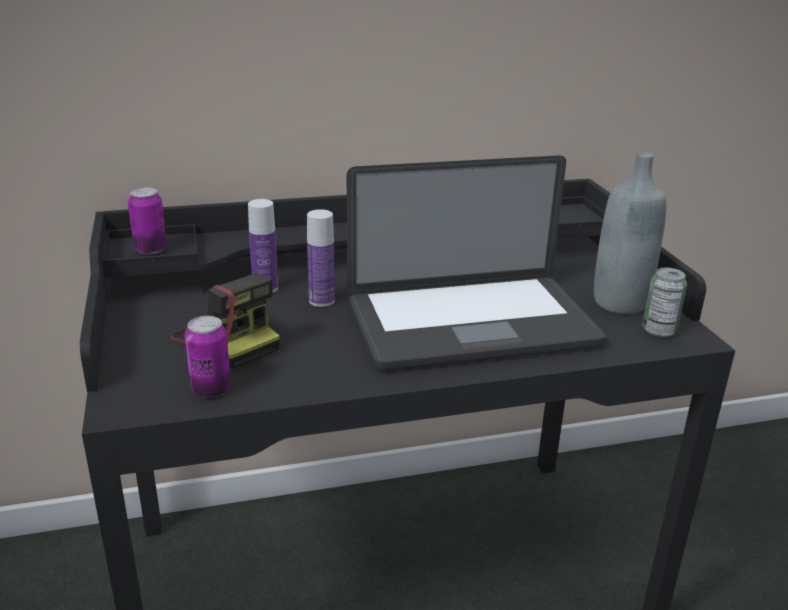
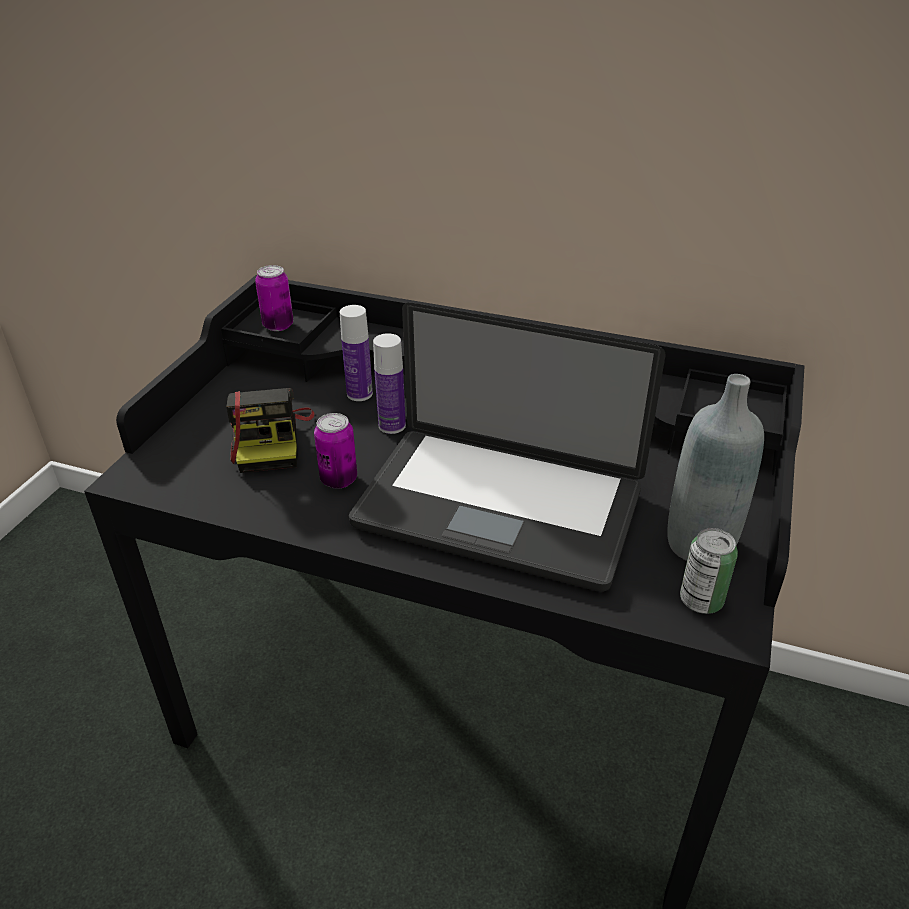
camera: 35 degrees right, 10 degrees up
(211, 389) = (206, 487): can -> can (339, 479)

